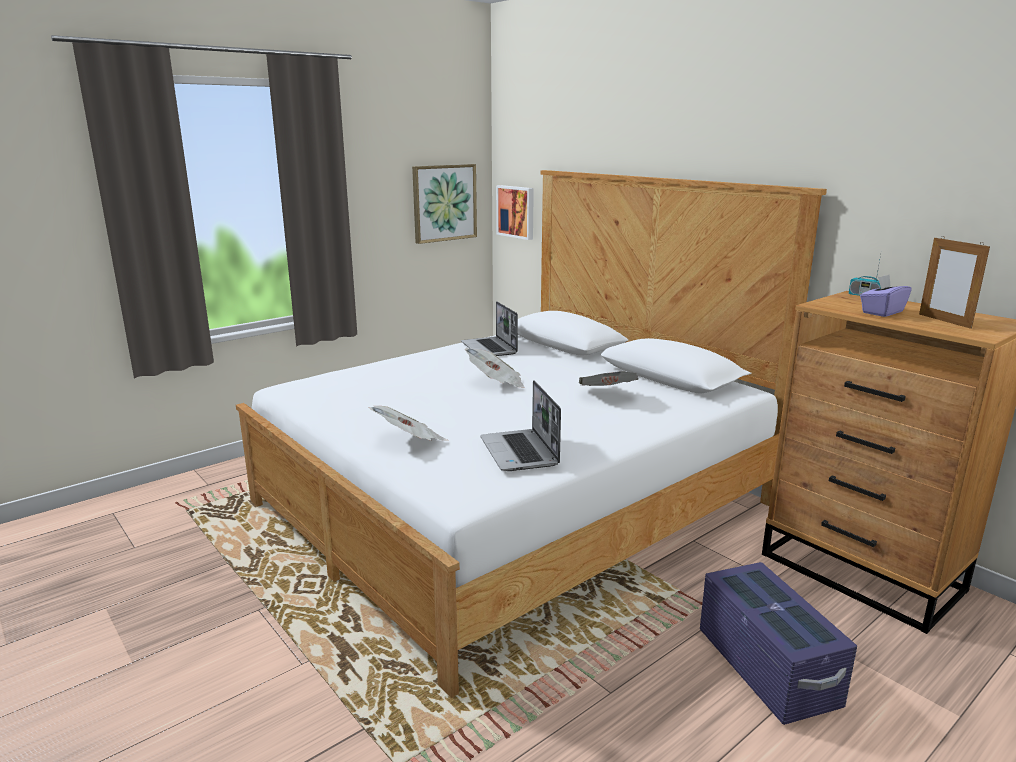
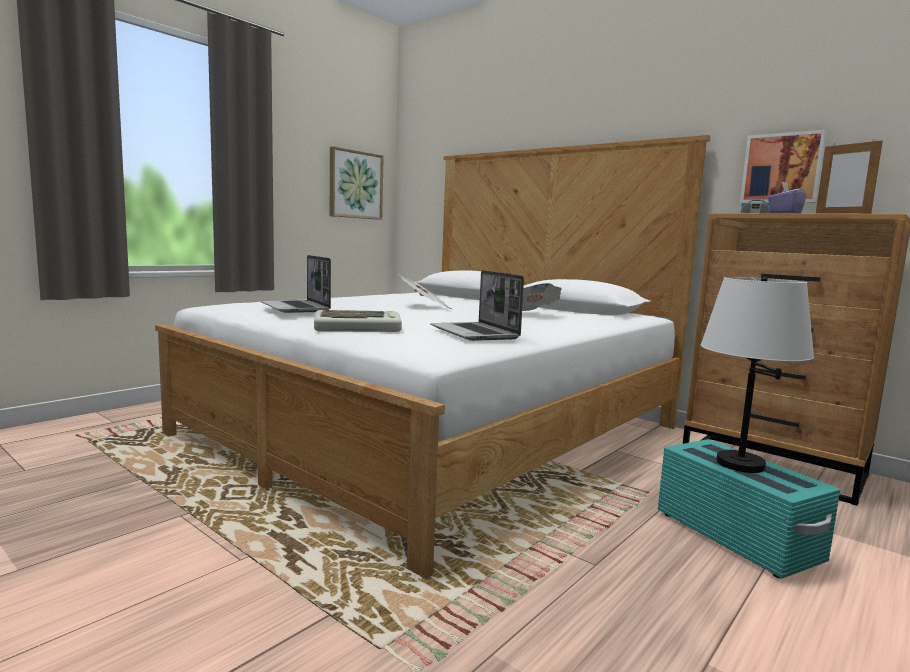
camera: 10 degrees left, 10 degrees down
(410, 442) = (358, 329): newspaper -> keyboard
(490, 348) = (405, 296): laptop -> laptop (296, 308)
(516, 211) = (418, 197): picture -> picture (782, 168)
(766, 668) = (735, 537): purple storage box -> turquoise storage box
(771, 603) = (739, 464): none -> white table lamp

